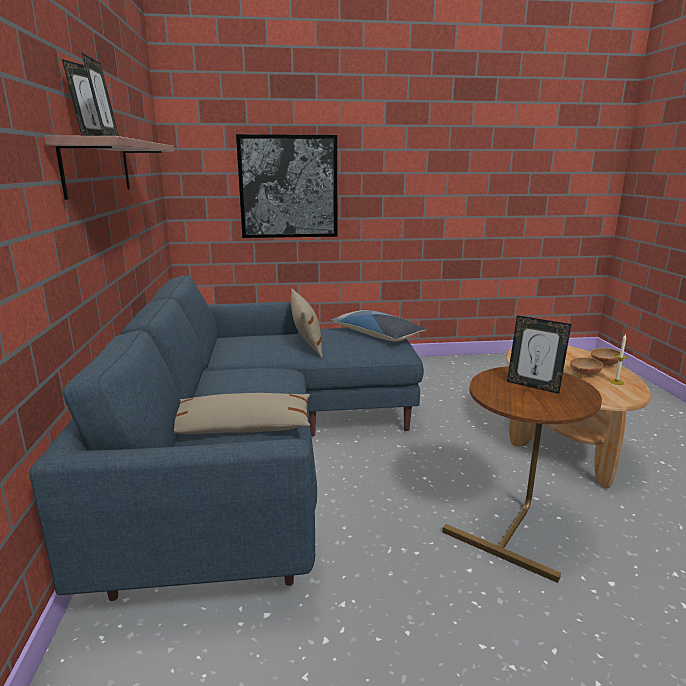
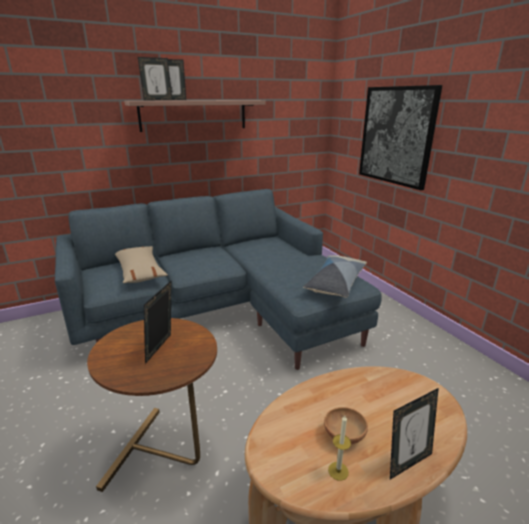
camera: 70 degrees right, 5 degrees up
(306, 341) = (289, 260): beige pillow -> none
(604, 364) = (407, 462): brown bowl -> picture frame

